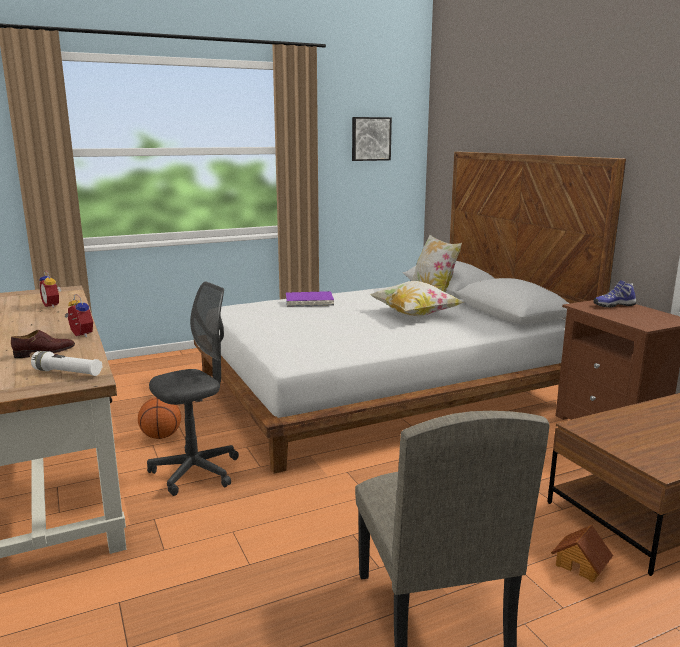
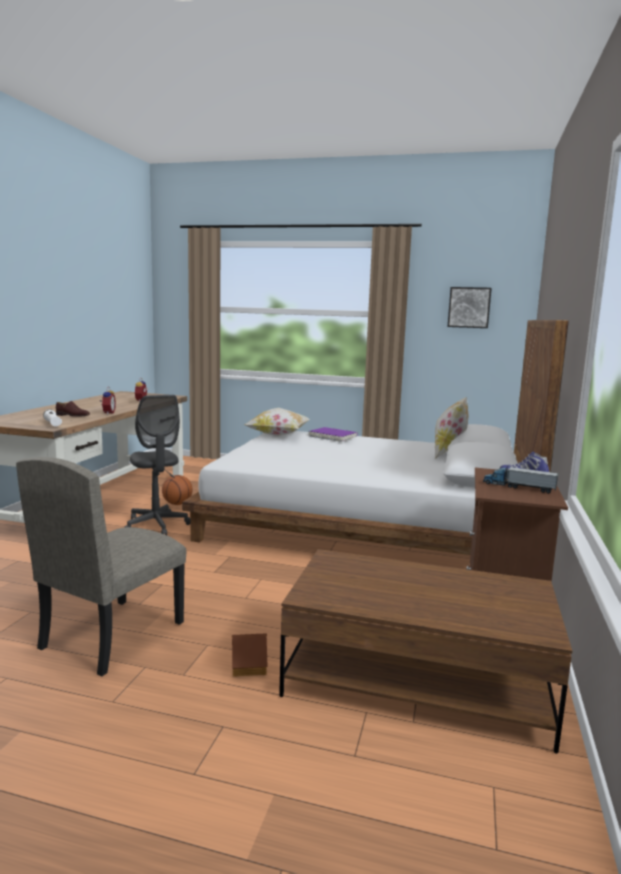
camera: 40 degrees right, 5 degrees down
(195, 472) = (156, 525): grey office chair -> grey office chair turned 60 degrees clockwise
(415, 315) = (389, 460): pillow -> pillow (278, 435)
(636, 314) = (518, 487): none -> toy truck

